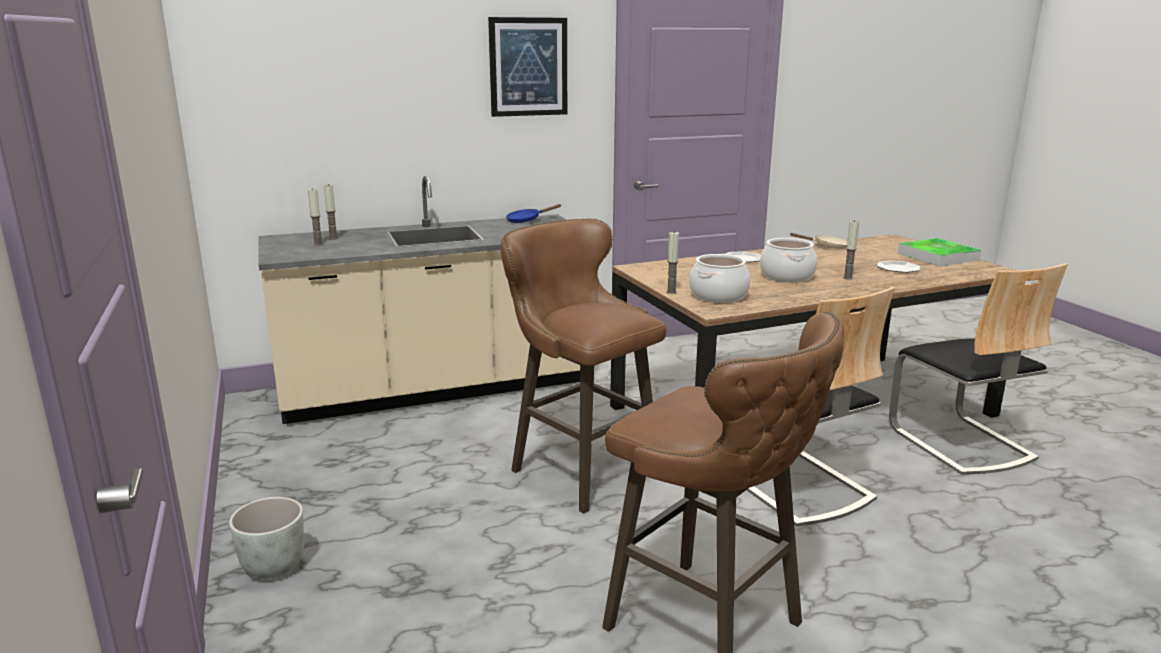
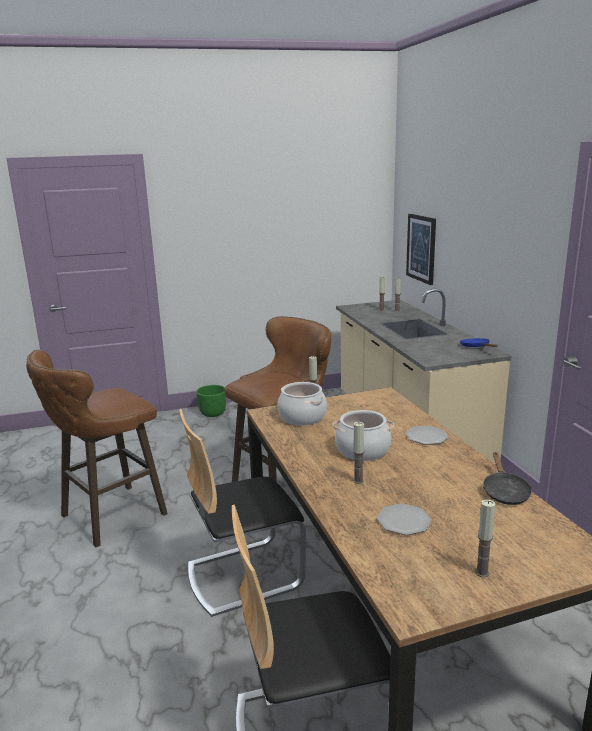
camera: 95 degrees right, 0 degrees up
(272, 567) = (213, 414): grey planter -> green planter
(528, 67) = (512, 220): picture -> picture (421, 248)
(827, 247) = (504, 492): beige frying pan -> black frying pan
(937, 256) = (482, 572): tray -> candle

